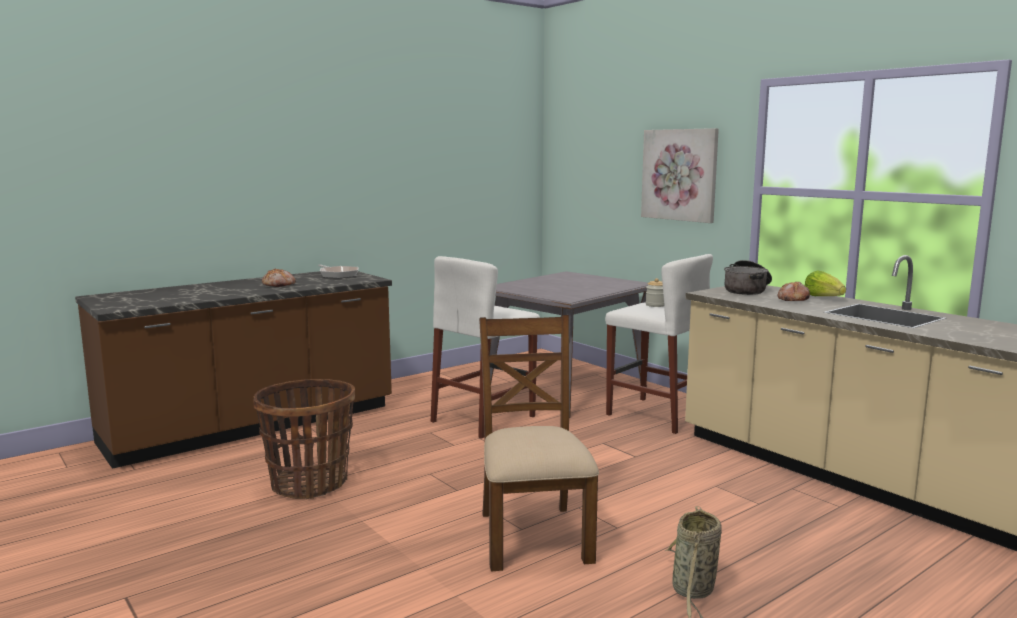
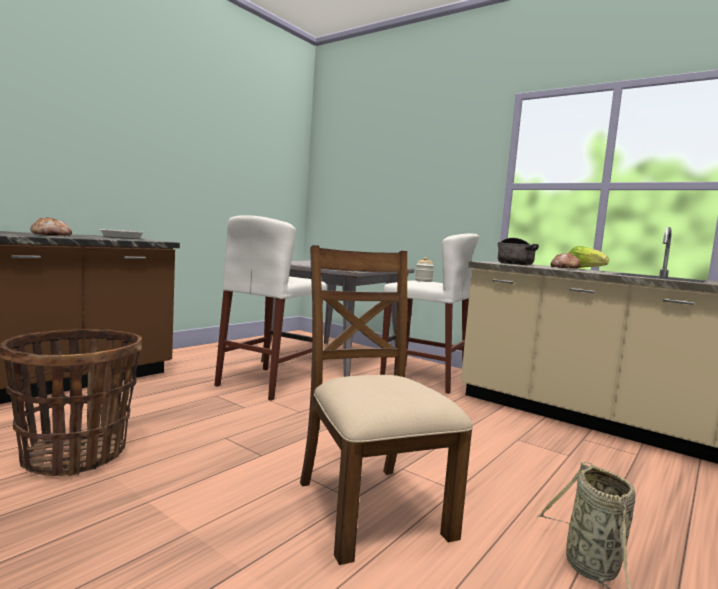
camera: 15 degrees left, 5 degrees down
(680, 175) = (436, 177): picture -> none

